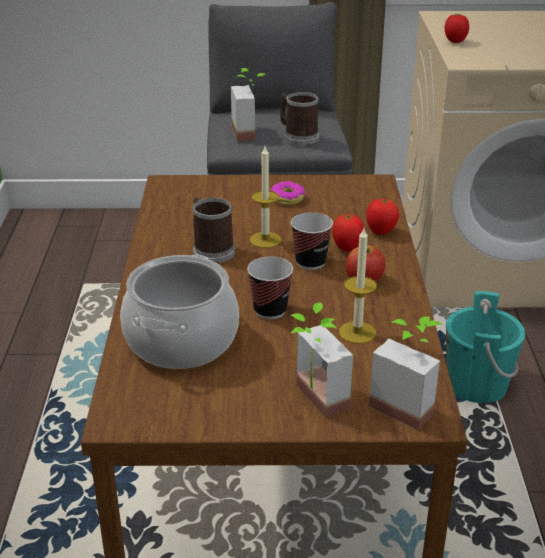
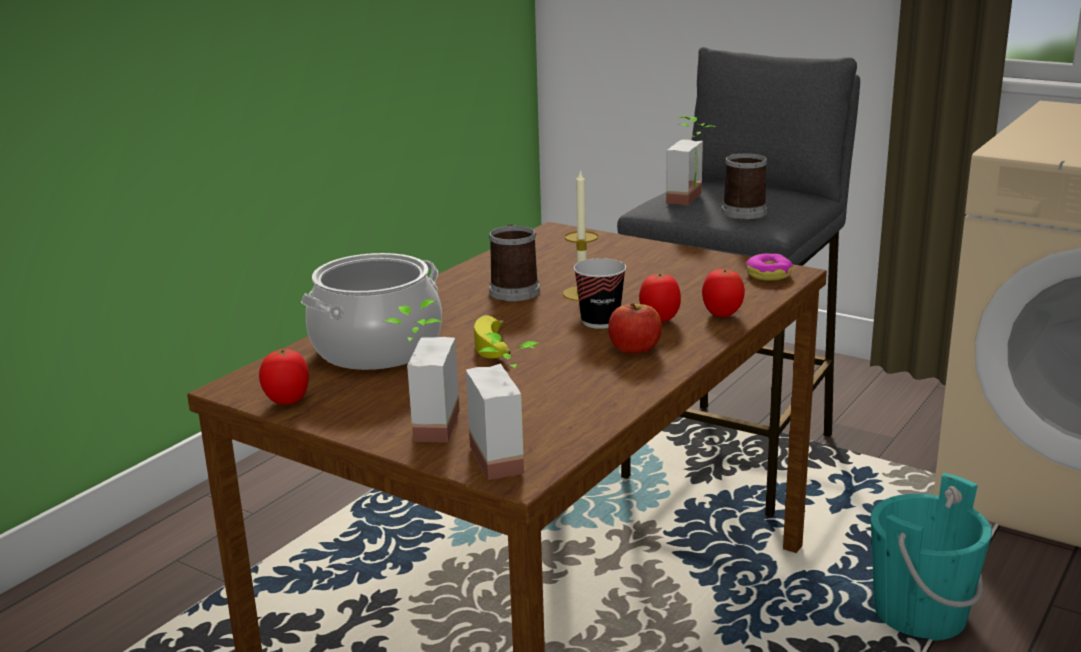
camera: 35 degrees right, 10 degrees down
(270, 310) = (495, 348): cup -> banana
(287, 198) = (661, 266): donut -> donut (768, 274)
(357, 332) = (555, 388): candle -> none
(455, 42) = (1032, 132): tomato -> tomato (288, 401)

